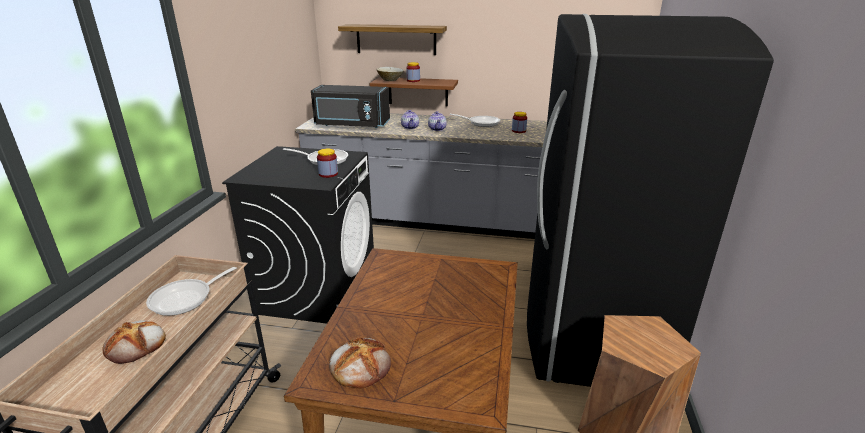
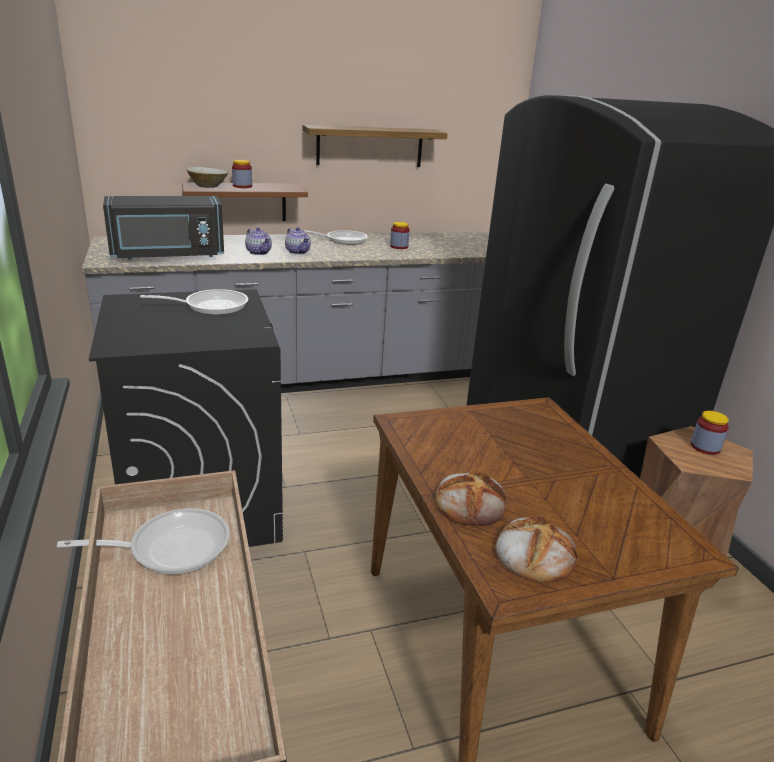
camera: 30 degrees left, 0 degrees up
(136, 345) = (172, 637): bread -> bread (470, 503)
(187, 298) = (171, 547): frying pan -> frying pan turned 120 degrees counterclockwise
(328, 174) = (245, 324): jar -> jar (705, 447)
(396, 39) = (207, 126): shelf -> shelf (370, 146)

